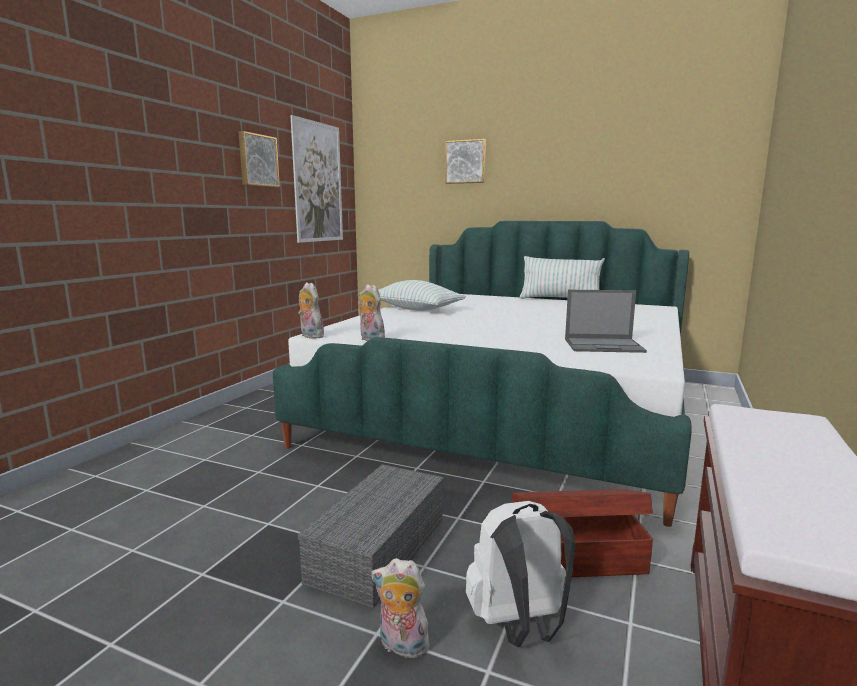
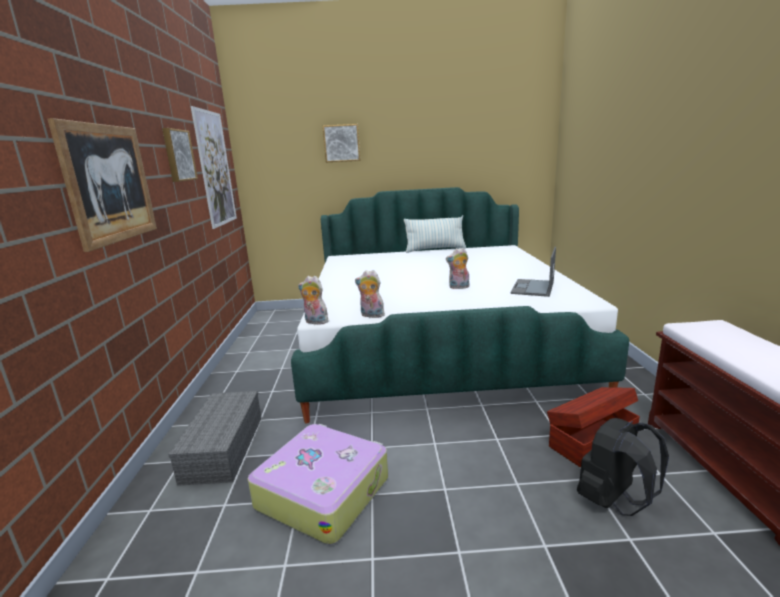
camera: 25 degrees left, 5 degrees up
(147, 172) = (109, 183): none -> picture
(231, 506) = (323, 491): none -> suitcase
(378, 547) = (473, 481): grey storage box -> grey storage box (223, 447)
(401, 646) = (569, 547): plush toy -> plush toy (459, 287)
(415, 309) = (349, 276): pillow -> none
(519, 626) = (613, 501): white backpack -> black backpack
(604, 345) = (533, 288): laptop -> laptop turned 135 degrees clockwise

